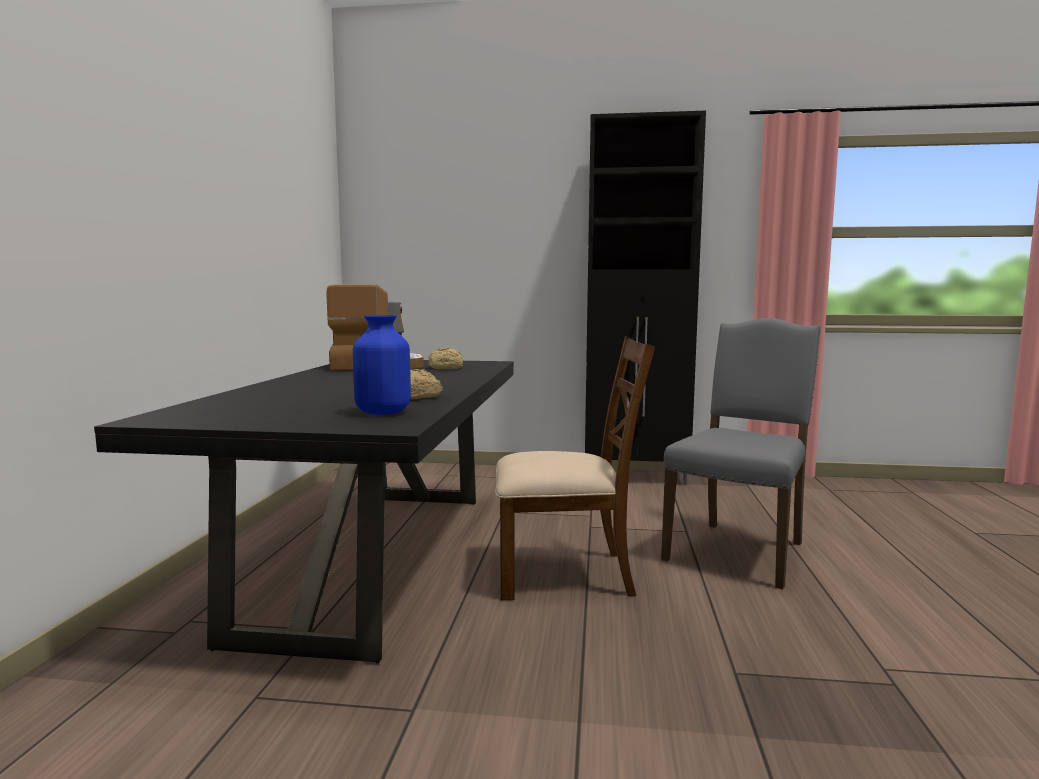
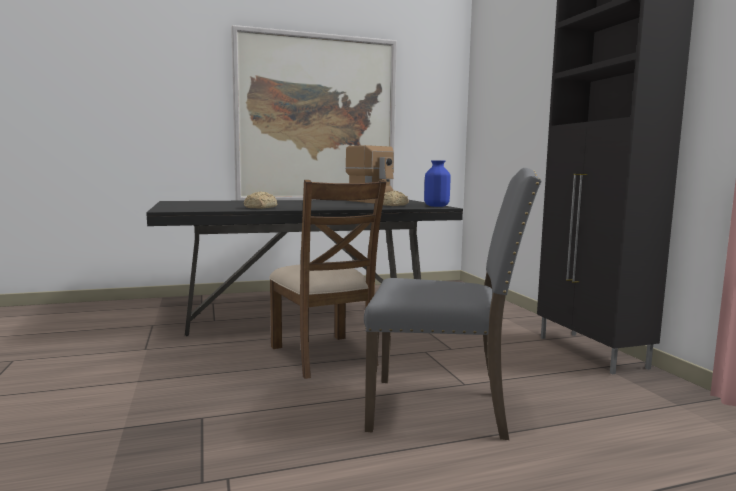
camera: 65 degrees right, 0 degrees up
(225, 234) = (316, 119): none -> picture
(383, 412) = (205, 208): blue vase -> blue vase (436, 206)

